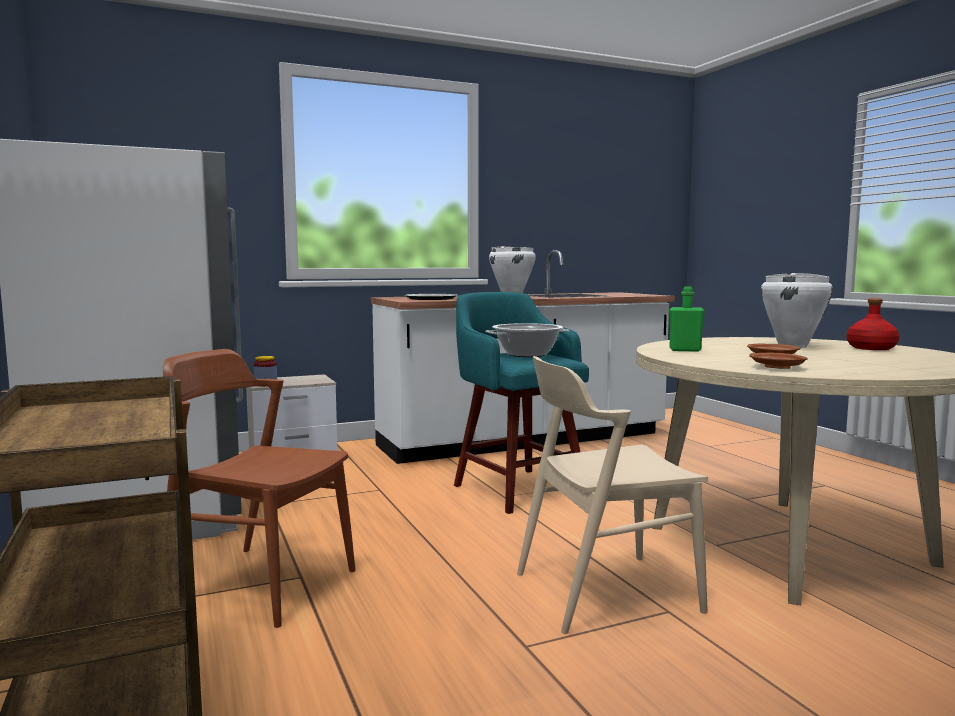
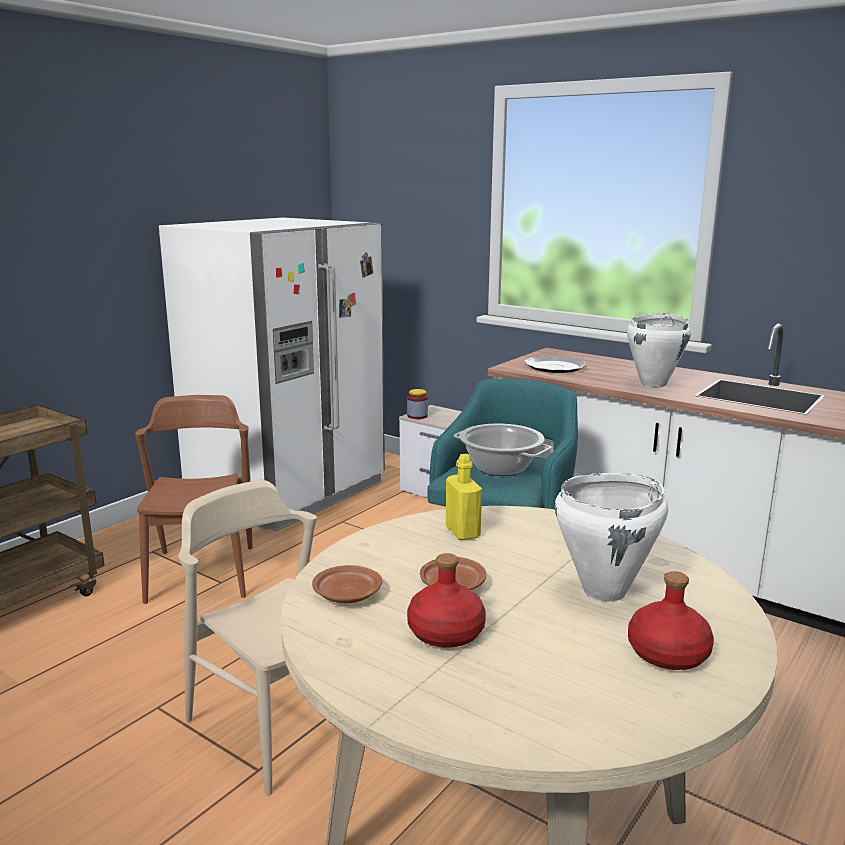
camera: 60 degrees right, 10 degrees up
(685, 350) = (462, 532): green bottle -> yellow bottle
(842, 362) = (447, 633): none -> red bottle

